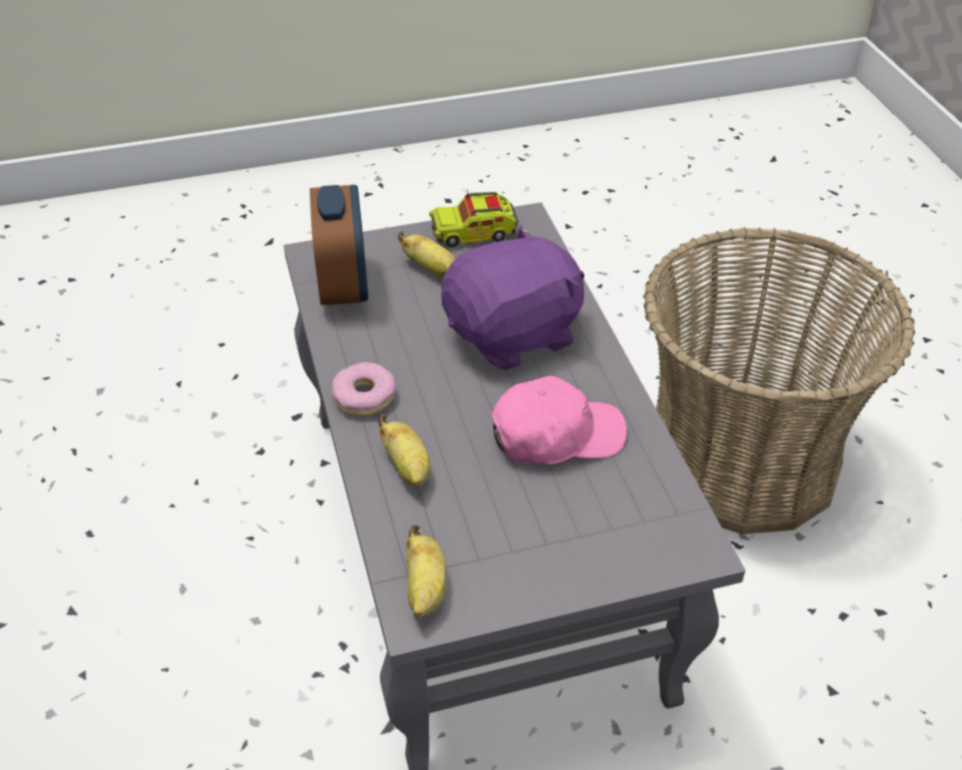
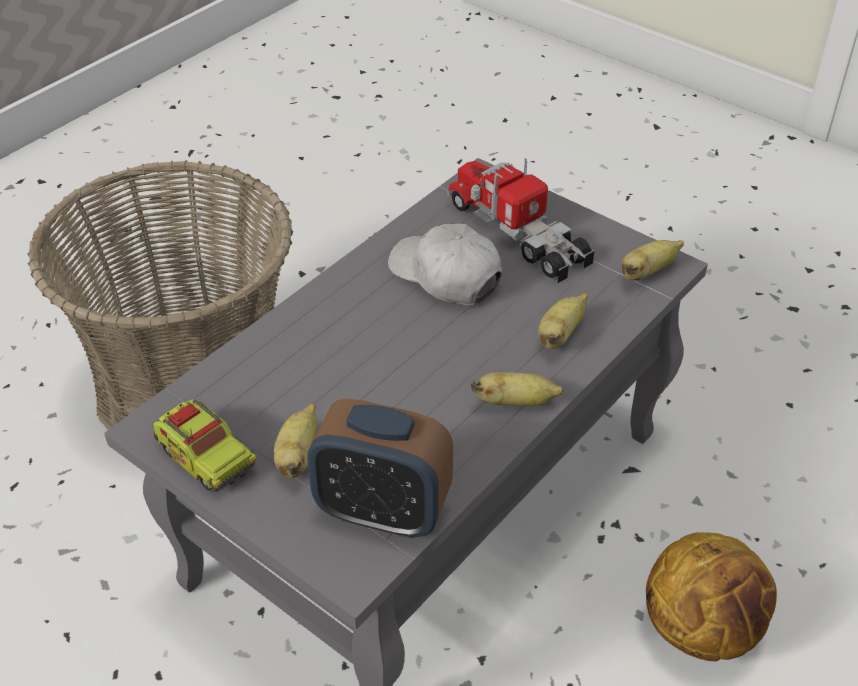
camera: 125 degrees left, 0 degrees up
(202, 653) = (702, 629): none -> basketball
(343, 286) = (382, 511): alarm clock -> alarm clock turned 120 degrees counterclockwise
(364, 396) = (515, 402): donut -> banana
(514, 335) = (348, 350): purple plush toy -> none
(556, 435) = (445, 275): pink cap -> white cap
(575, 524) = (518, 233): none -> toy truck

